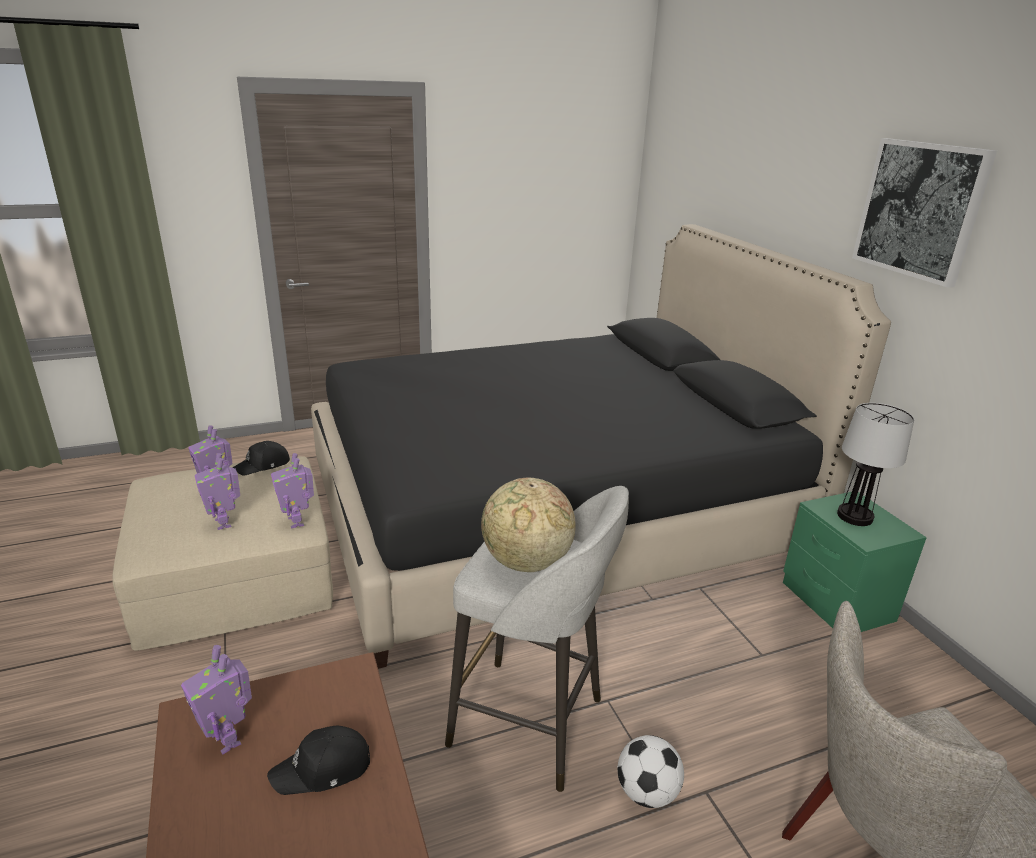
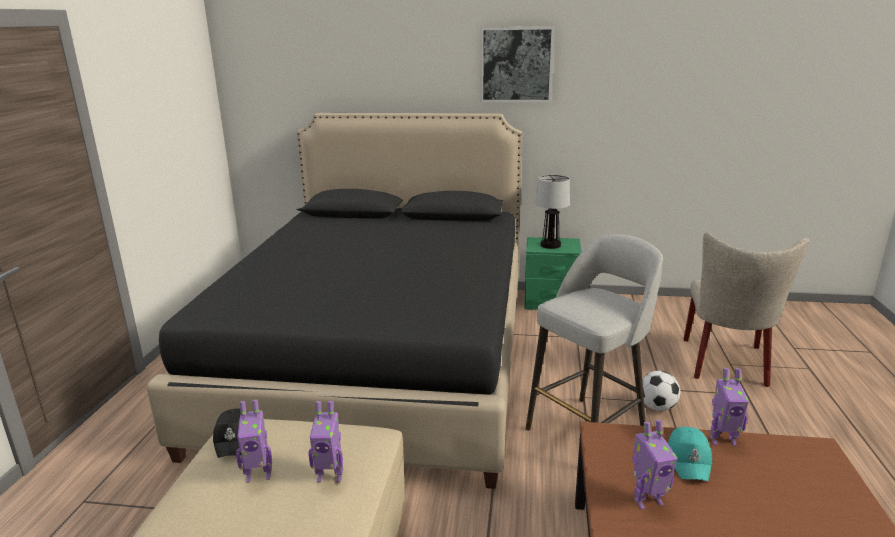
camera: 60 degrees left, 5 degrees down
(297, 521) = (366, 433): toy robot -> toy robot (722, 440)
(323, 769) = (689, 460): black cap -> turquoise cap
(526, 562) = (597, 306): globe -> none

